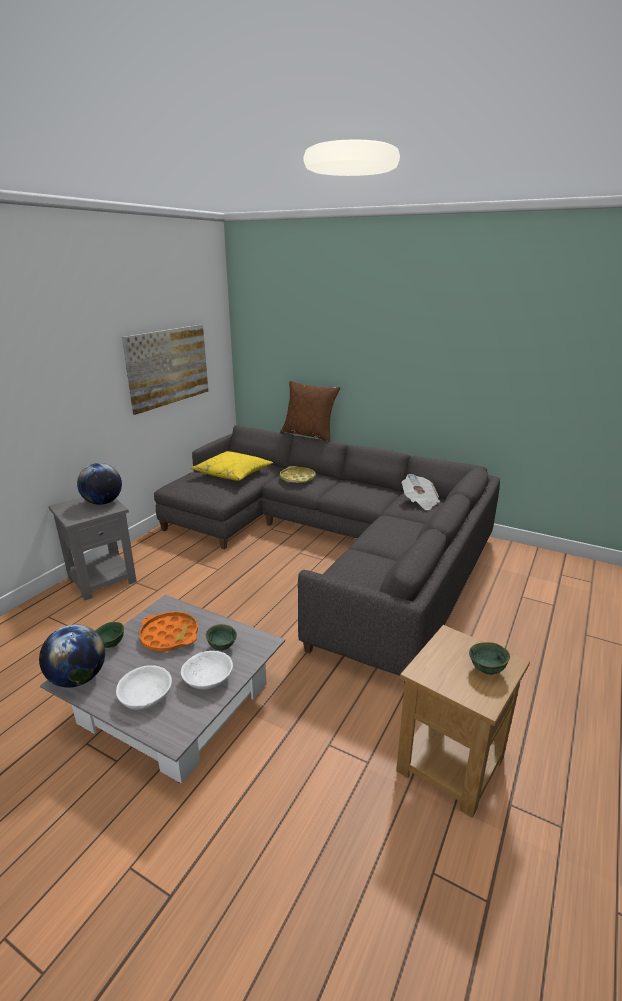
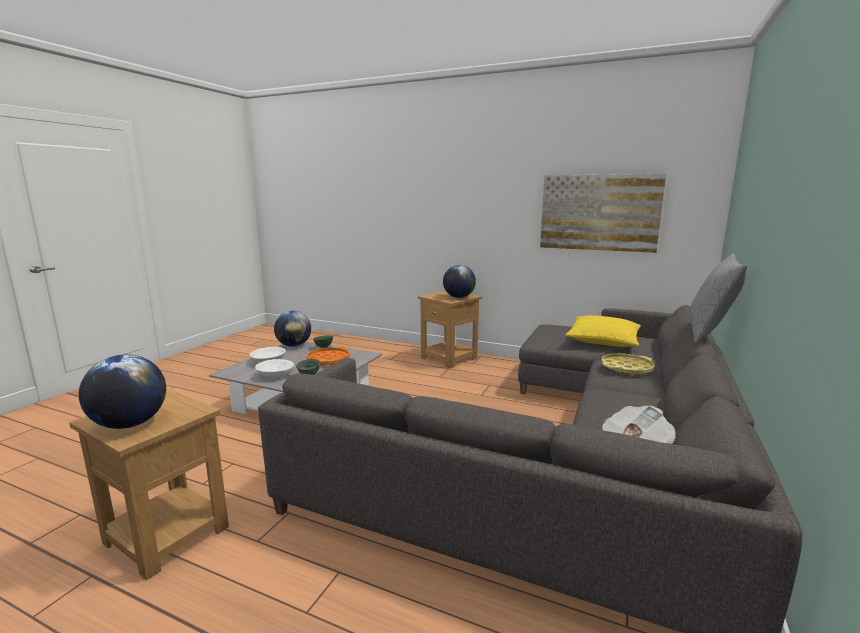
camera: 85 degrees right, 10 degrees down
(103, 579) = (449, 358): grey side table -> brown side table
(309, 435) = (709, 333): brown pillow -> grey pillow
(487, 671) = (130, 424): green bowl -> globe

